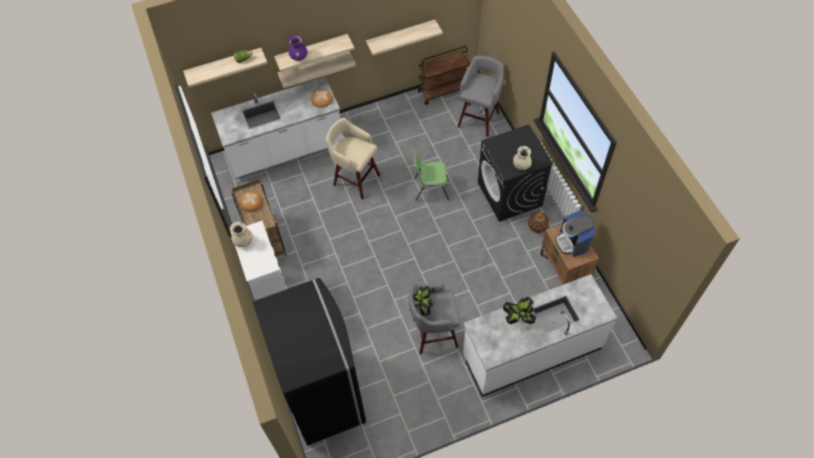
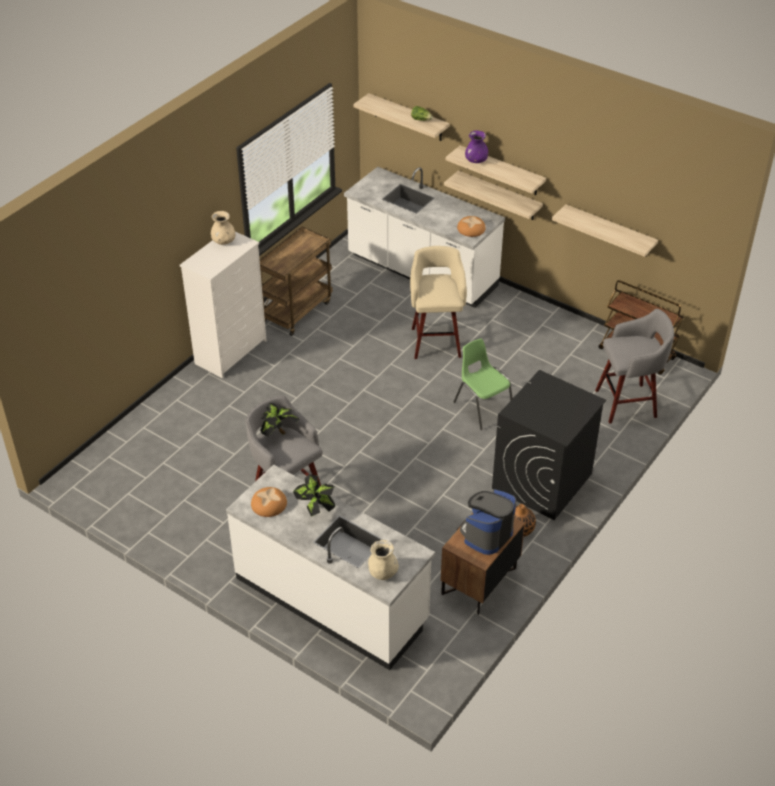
camera: 55 degrees right, 15 degrees down
(251, 202) = (299, 249): bread -> bread (268, 504)
(324, 392) = (149, 442): black fridge -> none
(521, 165) = (535, 418): beige vase -> beige vase (382, 572)

